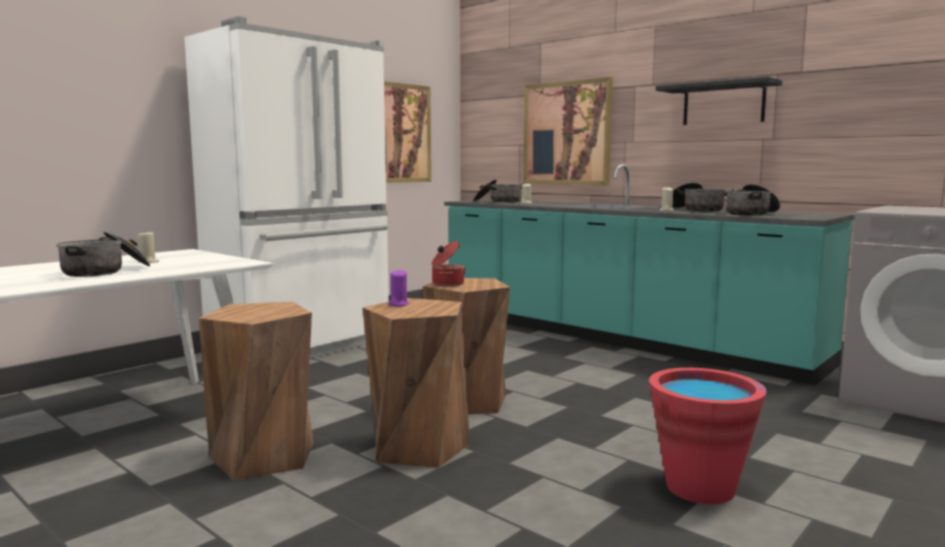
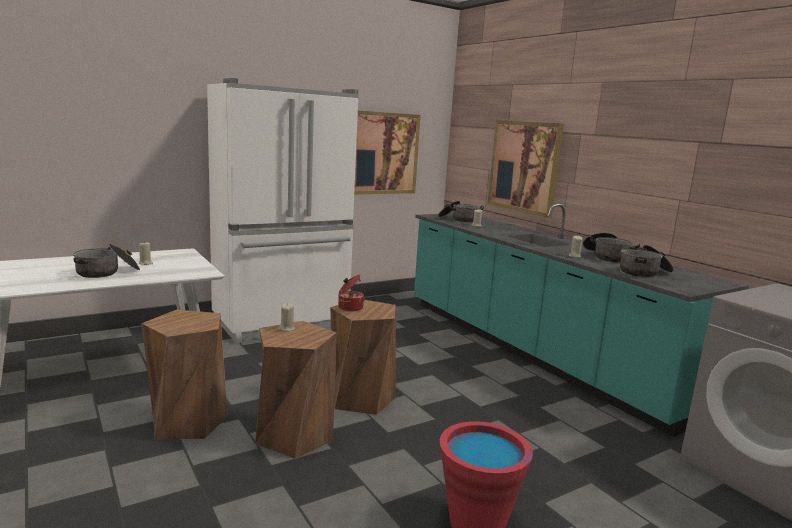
camera: 15 degrees right, 5 degrees up
(398, 304) = (286, 329): purple candle -> beige candle
(723, 104) = (649, 162): black shelf -> none

